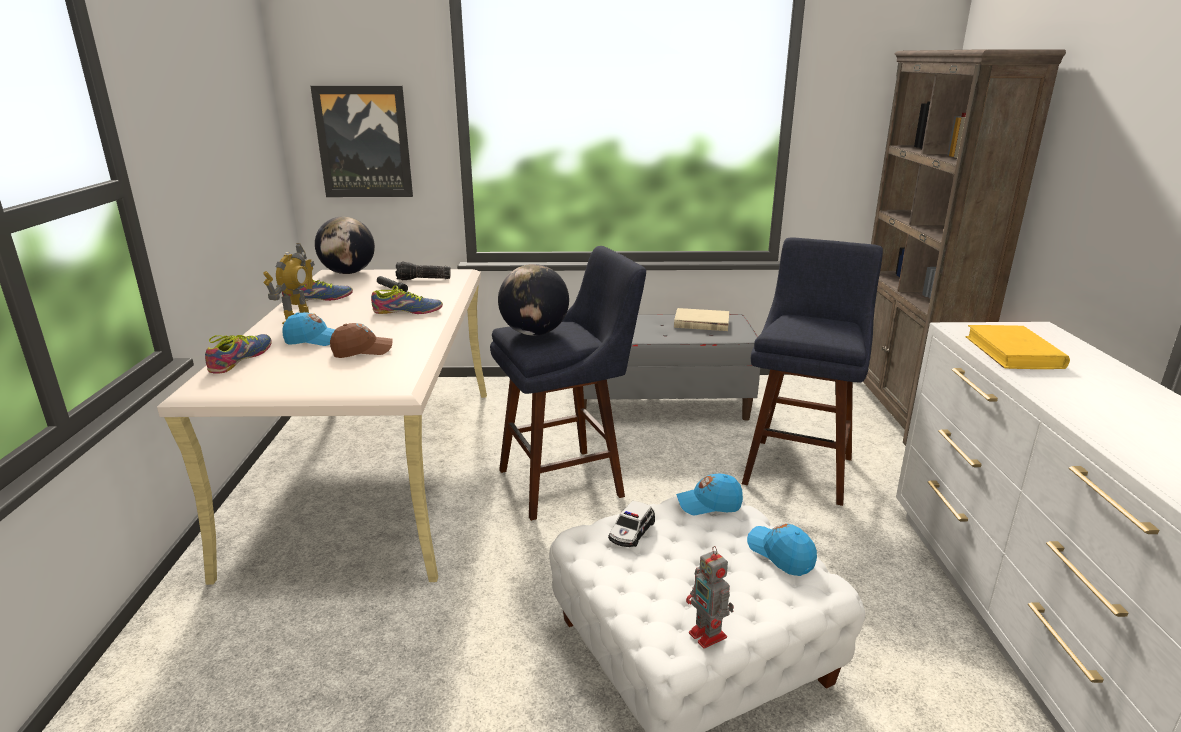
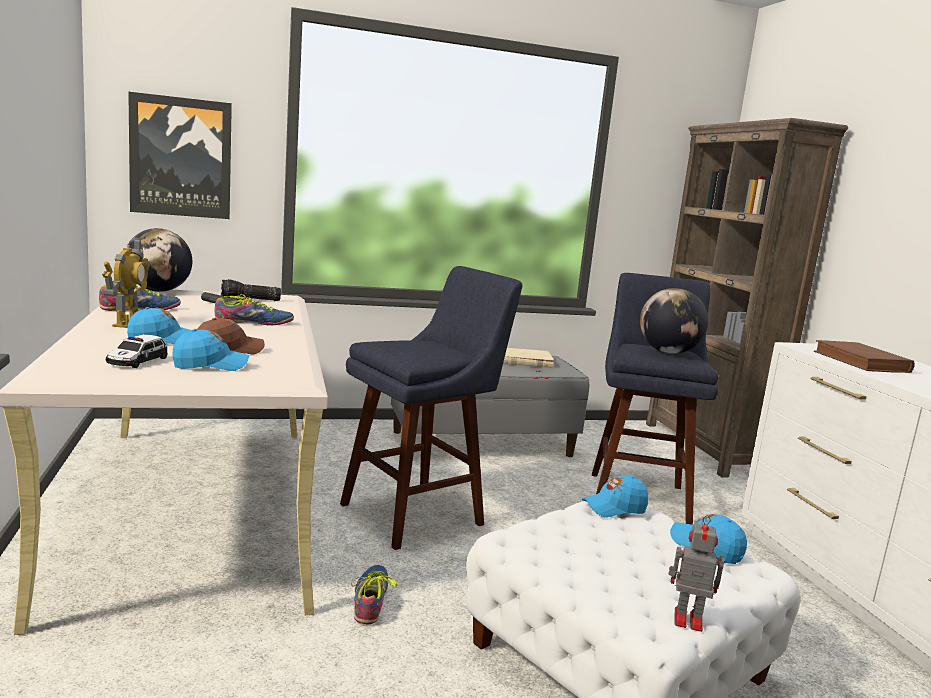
camera: 15 degrees left, 10 degrees down
(240, 359) = (83, 353): shoe -> shoe (370, 600)
(336, 371) = (211, 365): none -> blue cap
(534, 333) = (401, 346): globe -> globe (668, 352)
(631, 532) = (554, 533): toy car -> toy car (137, 361)
(709, 636) = (686, 619): toy robot -> toy robot turned 150 degrees clockwise
(1013, 352) = (861, 362): yellow book -> brown book

